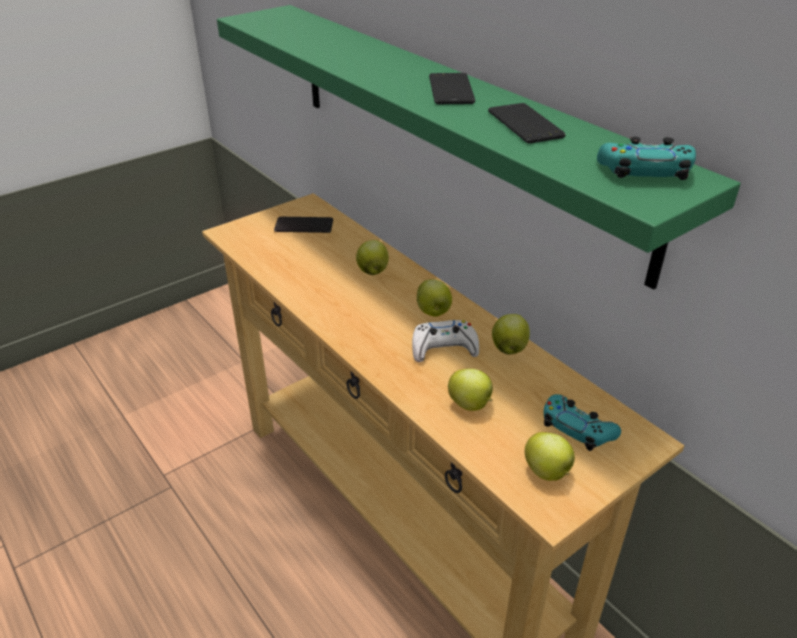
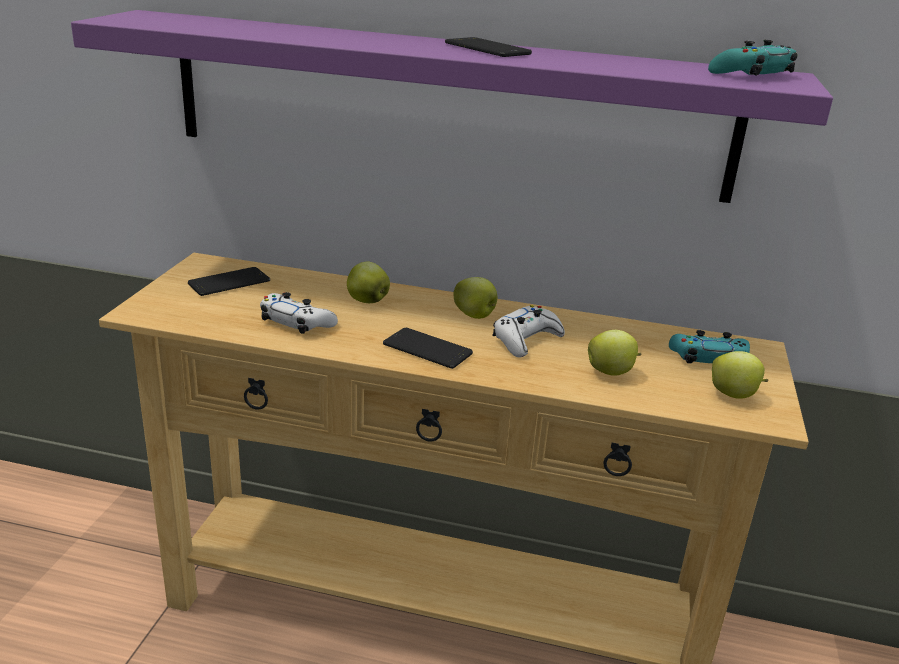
camera: 40 degrees left, 10 degrees down
(305, 273) = (296, 322): none -> white game controller
(452, 125) = (446, 104): green shelf -> purple shelf
(509, 348) = (578, 322): apple -> none
(525, 124) = (604, 61): phone -> phone (427, 349)

